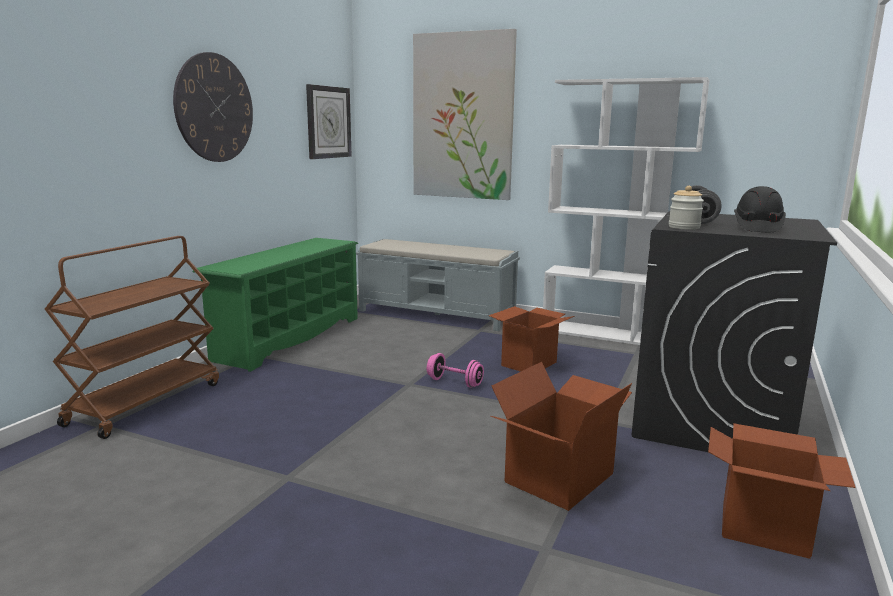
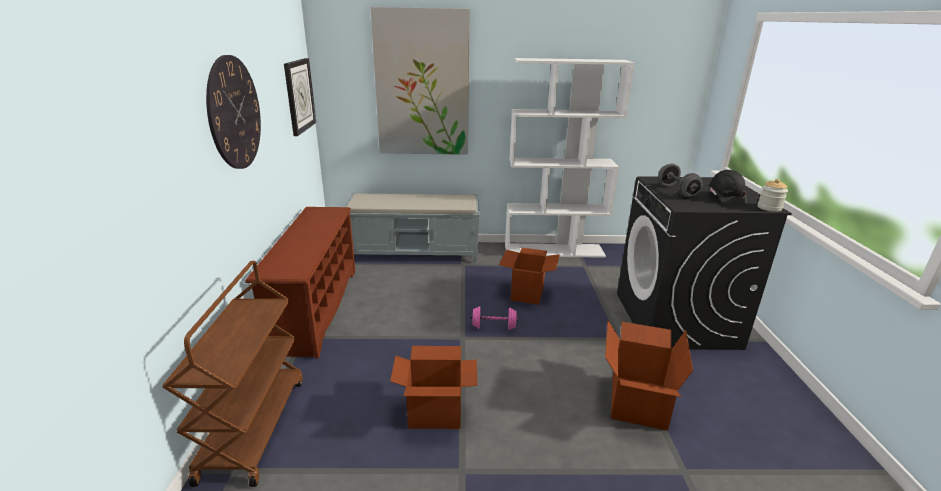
camera: 25 degrees left, 10 degrees up
(288, 338) = (315, 308): green shoe rack -> brown shoe rack
(684, 227) = (688, 205): jar -> jar (769, 208)
(765, 530) = (772, 406): cardboard box -> cardboard box (435, 413)

